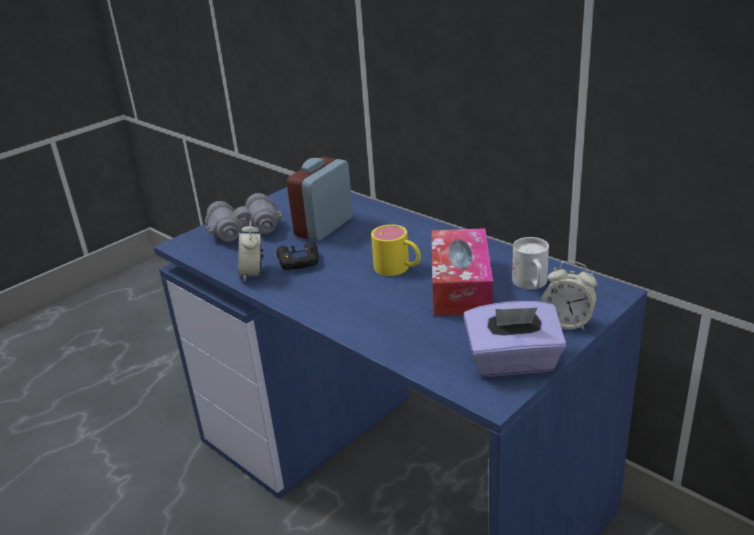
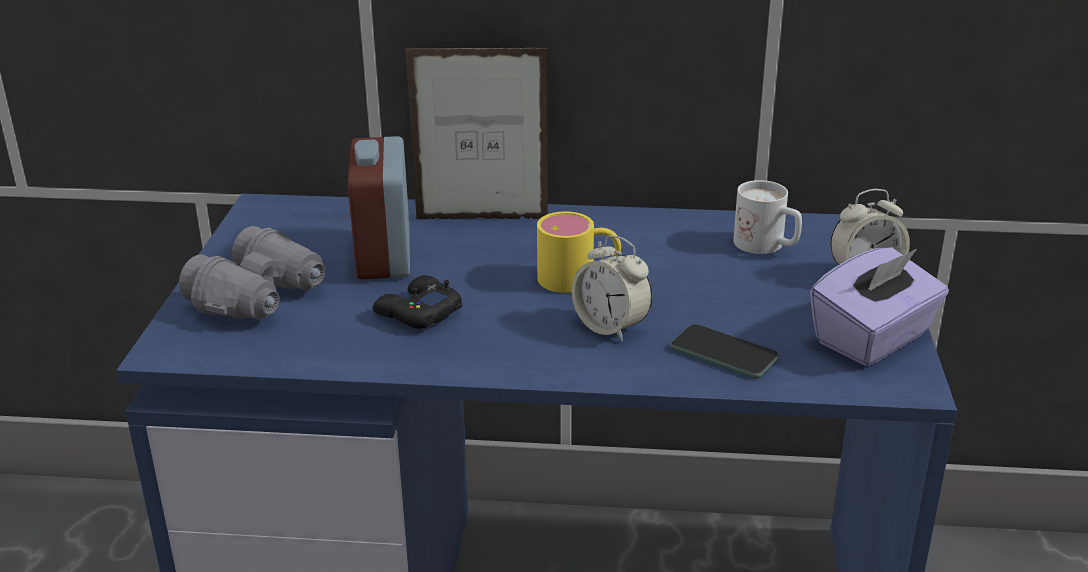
camera: 40 degrees left, 0 degrees up
(252, 274) = (372, 352): alarm clock -> alarm clock (611, 327)
(396, 221) = (482, 219): none -> picture frame
(412, 337) = (724, 353): none -> phone
(460, 285) = (688, 273): tissue box -> none

